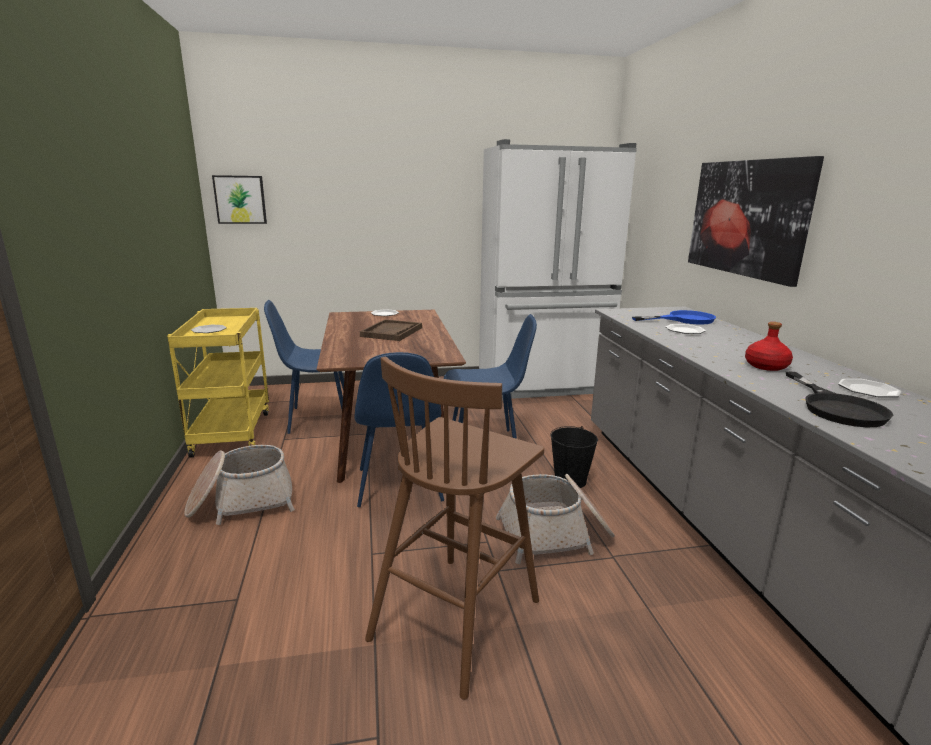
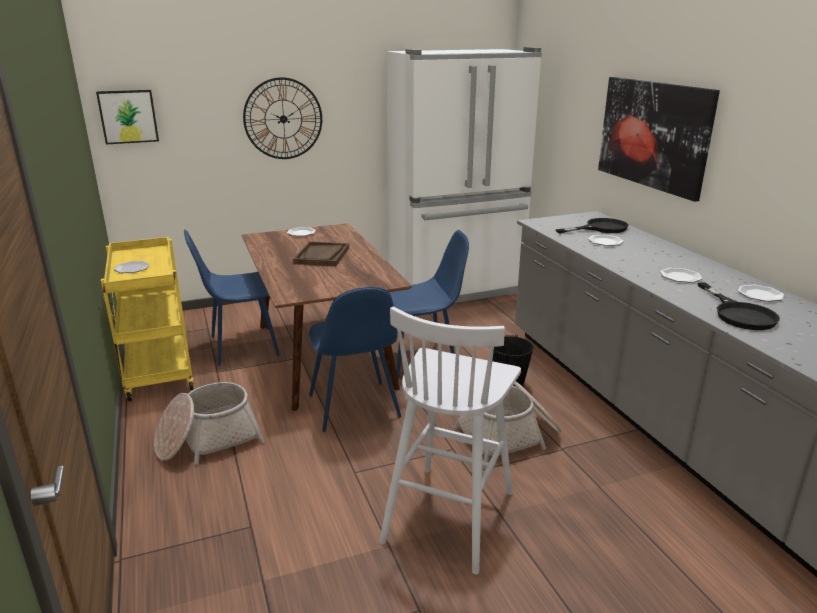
camera: 10 degrees left, 5 degrees up
(383, 210) = (283, 119): none -> wall clock
(458, 617) = (449, 514): brown stool -> white stool
(683, 320) = (600, 228): blue frying pan -> black frying pan
(766, 366) = (680, 277): red bottle -> plate

